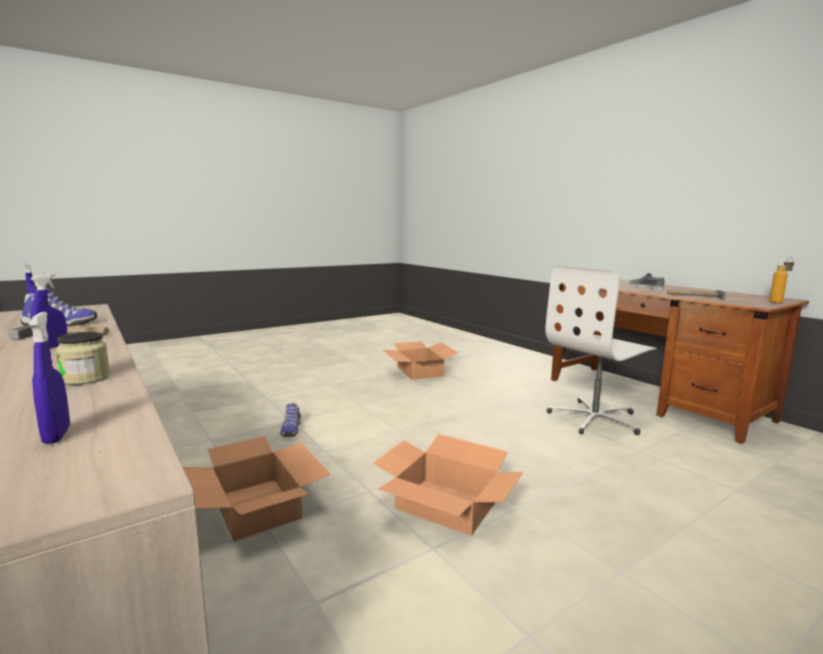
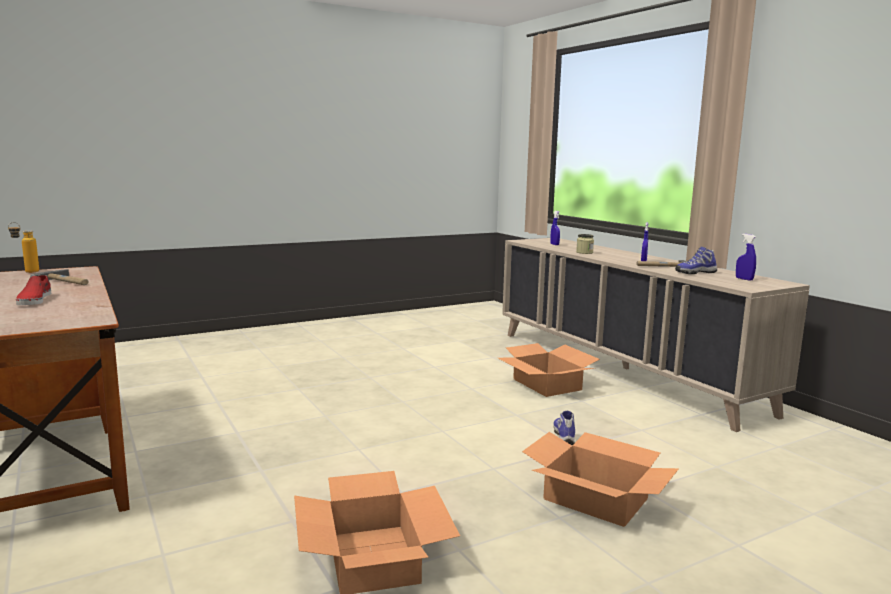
camera: 175 degrees left, 0 degrees up
(446, 505) = (418, 380): cardboard box -> cardboard box (595, 499)
(595, 419) = (197, 433): white office chair -> none
(646, 287) = (34, 300): grey shoe -> red shoe

